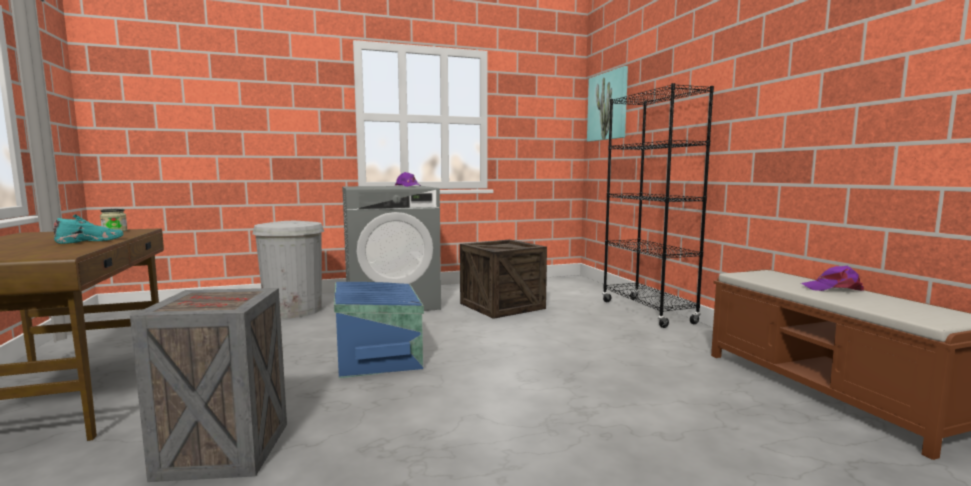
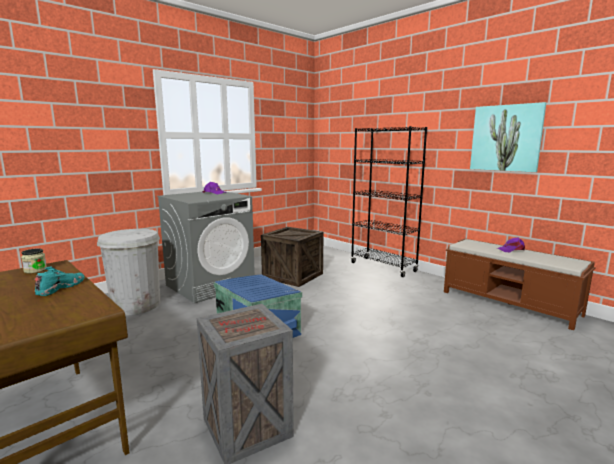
camera: 25 degrees left, 5 degrees up
(607, 106) = (336, 127): picture -> picture (506, 138)

